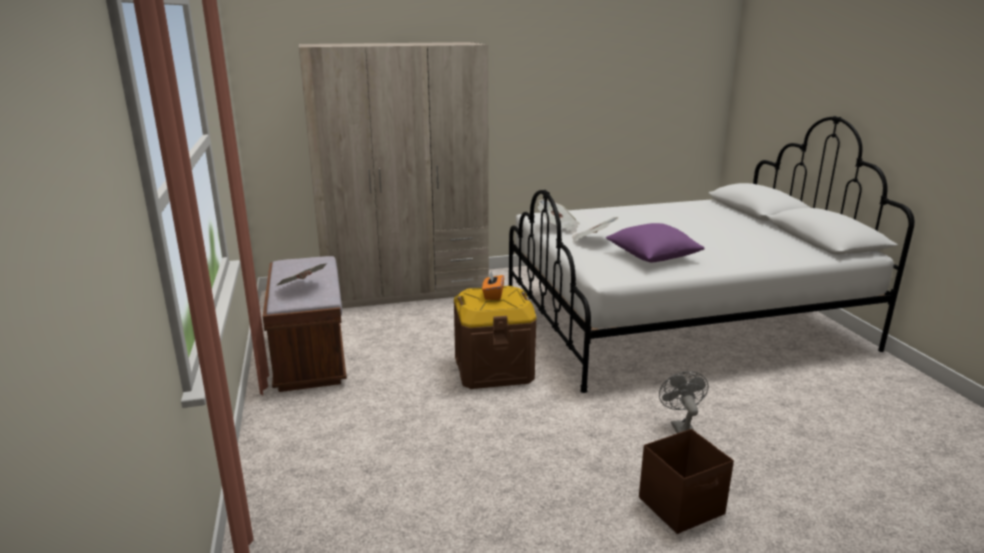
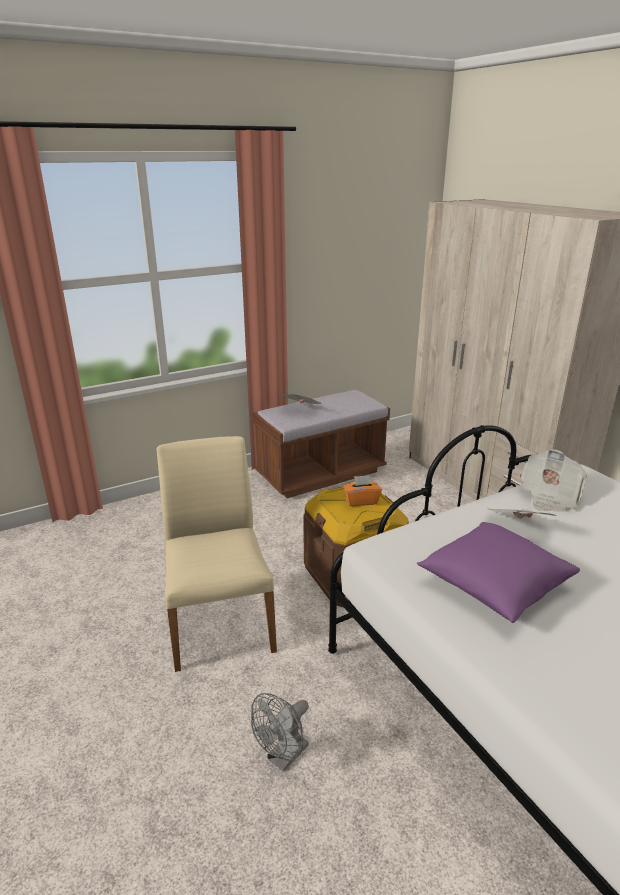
camera: 75 degrees right, 5 degrees up
(526, 444) = (219, 621): none -> beige chair
(681, 428) = (283, 757): grey fan -> grey fan turned 150 degrees clockwise
(682, 506) = (125, 759): brown storage box -> none

